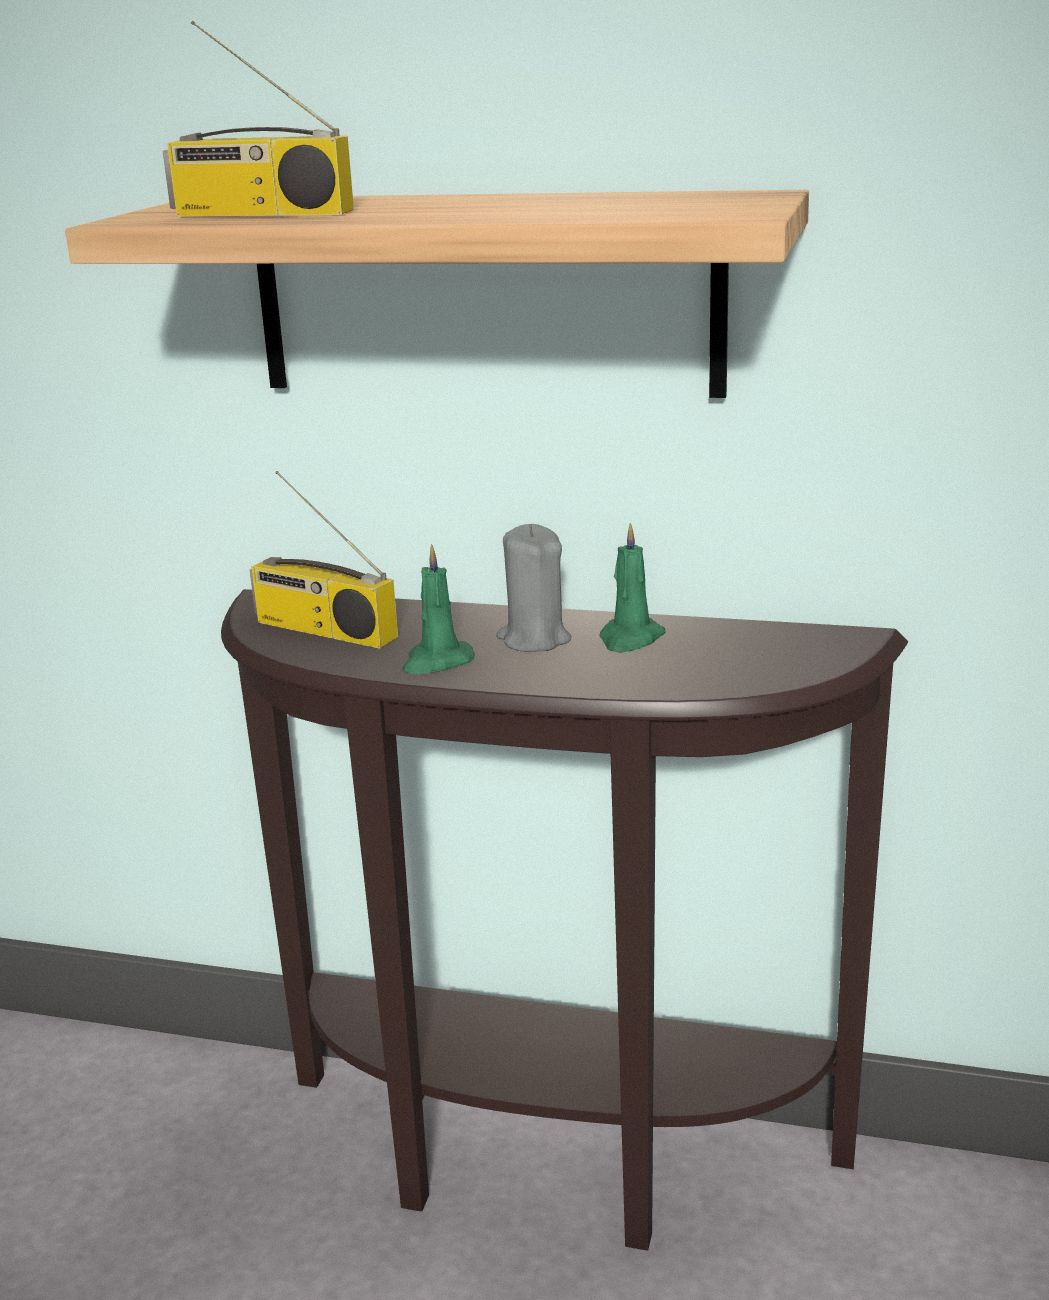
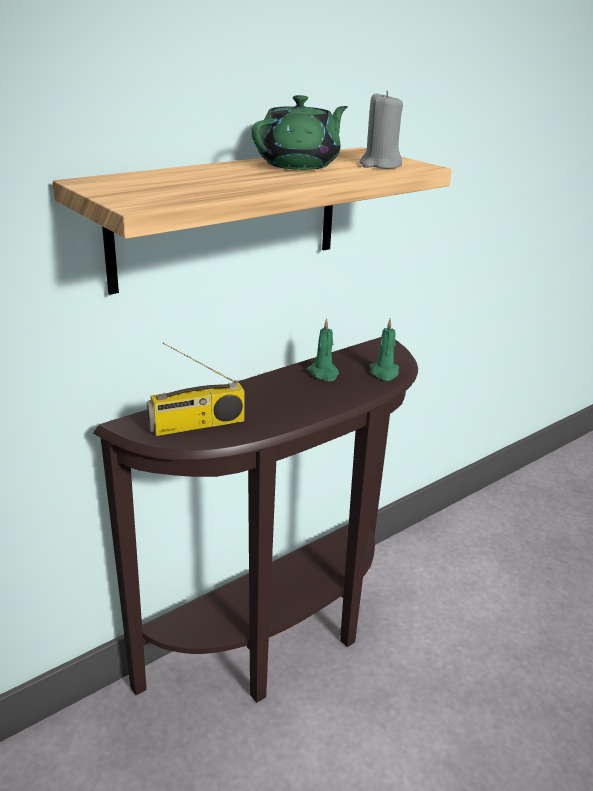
camera: 55 degrees left, 5 degrees up
(259, 214) = (196, 189): radio -> none
(437, 662) = (281, 415): green candle -> green candle (384, 373)
(534, 639) = (292, 389): grey candle -> grey candle (380, 165)
(545, 201) = (299, 164): none -> green teapot

